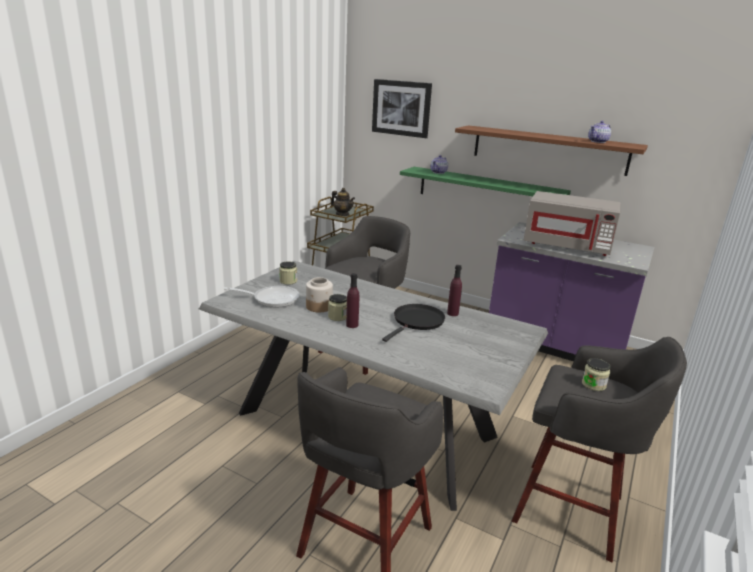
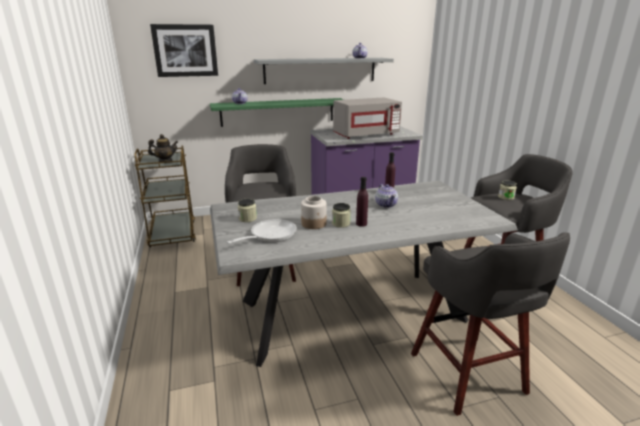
camera: 45 degrees left, 0 degrees up
(417, 322) = (386, 205): black frying pan -> teapot
(548, 149) = (320, 70): brown shelf -> grey shelf

